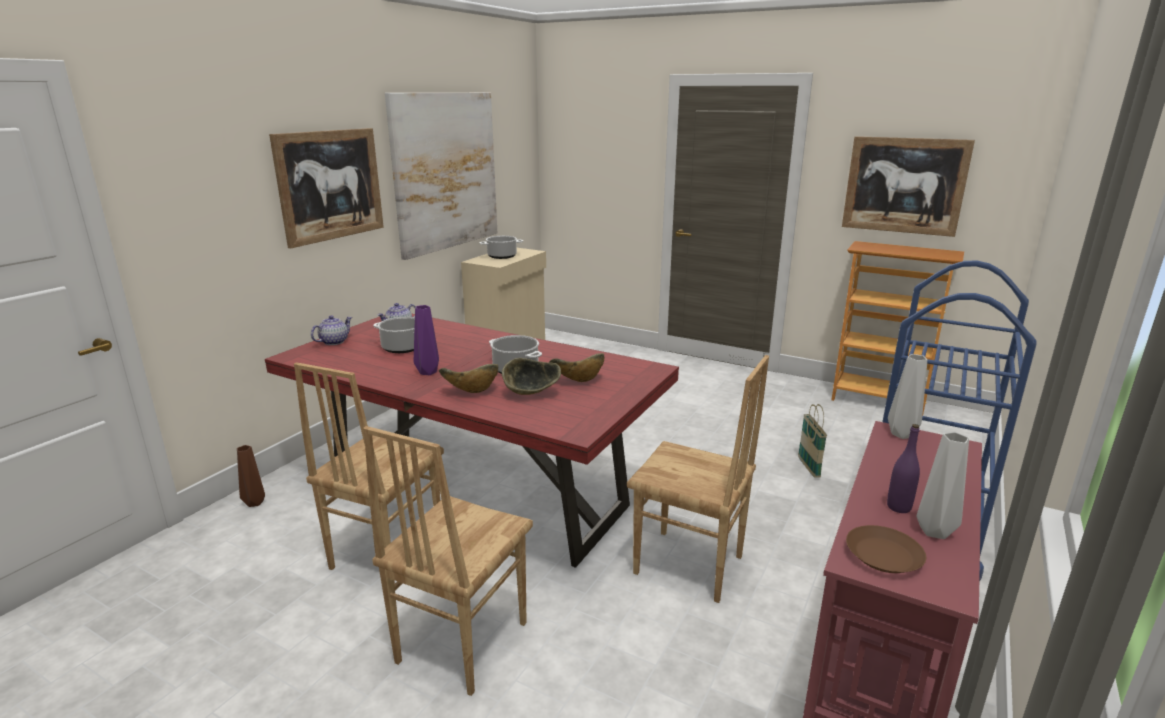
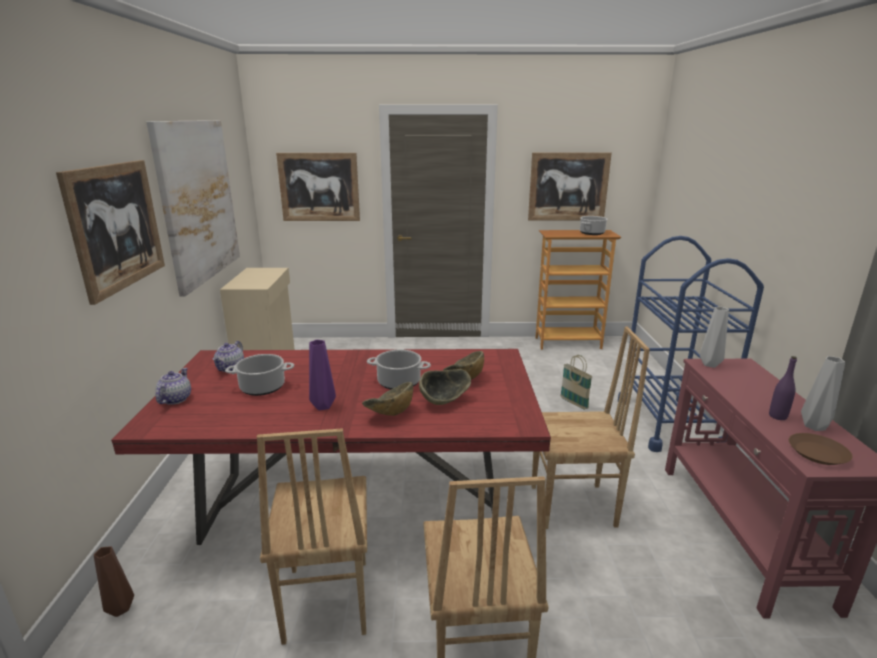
camera: 30 degrees left, 0 degrees up
(502, 256) = (254, 278): cooking pot -> cooking pot (592, 233)
(600, 167) = (319, 187): none -> picture

